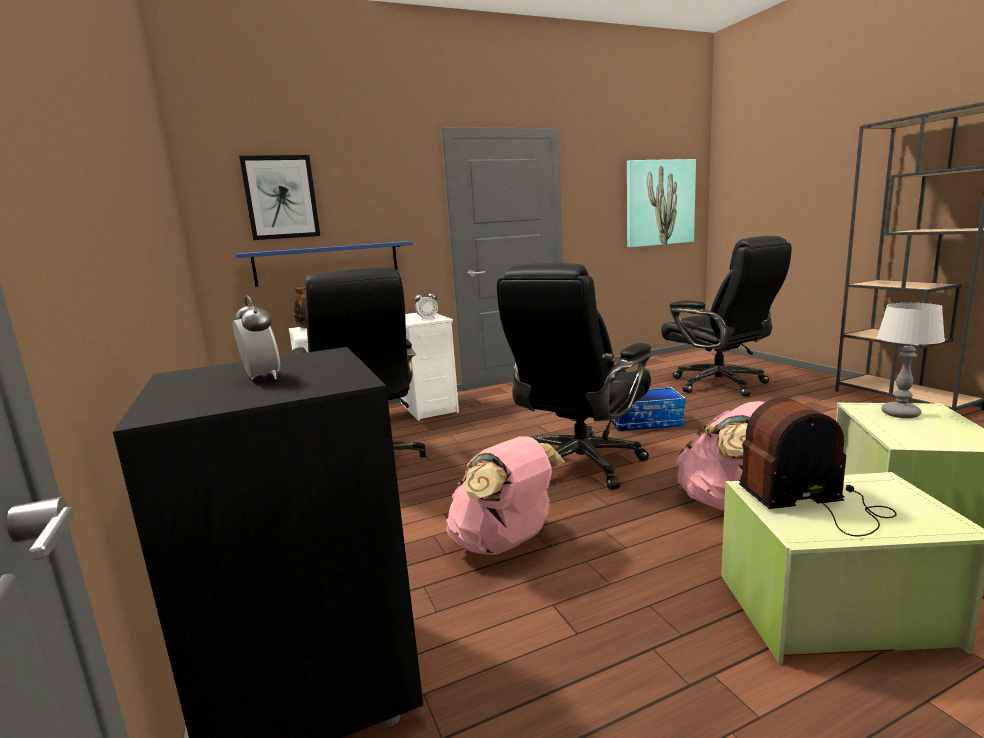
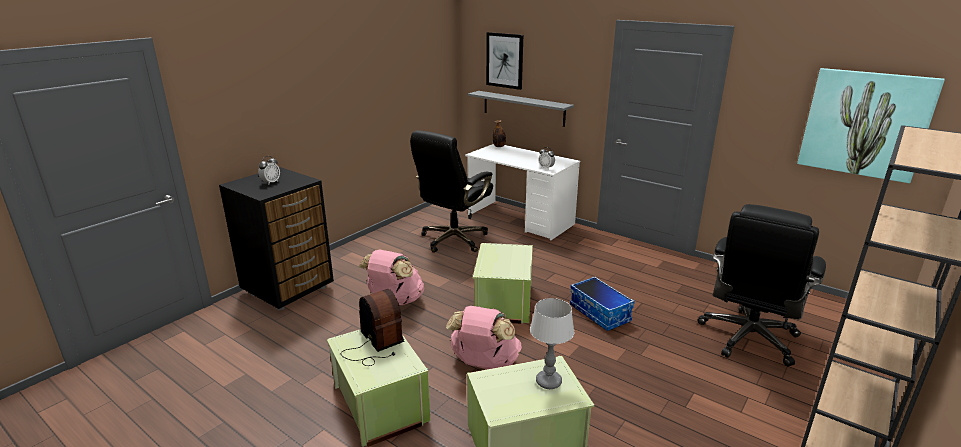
camera: 60 degrees right, 10 degrees up
(327, 263) = (523, 108): blue shelf -> grey shelf
(580, 463) = (502, 302): black office chair -> green storage box

